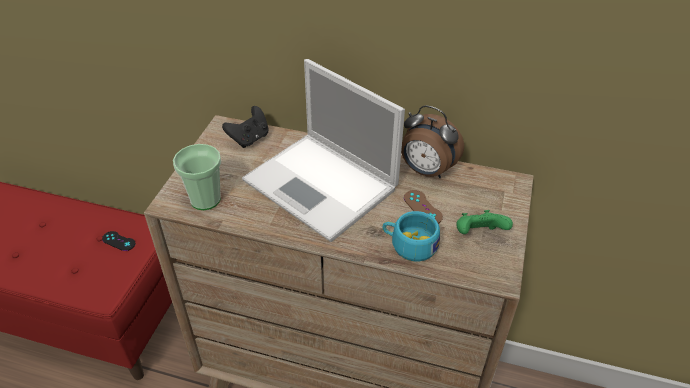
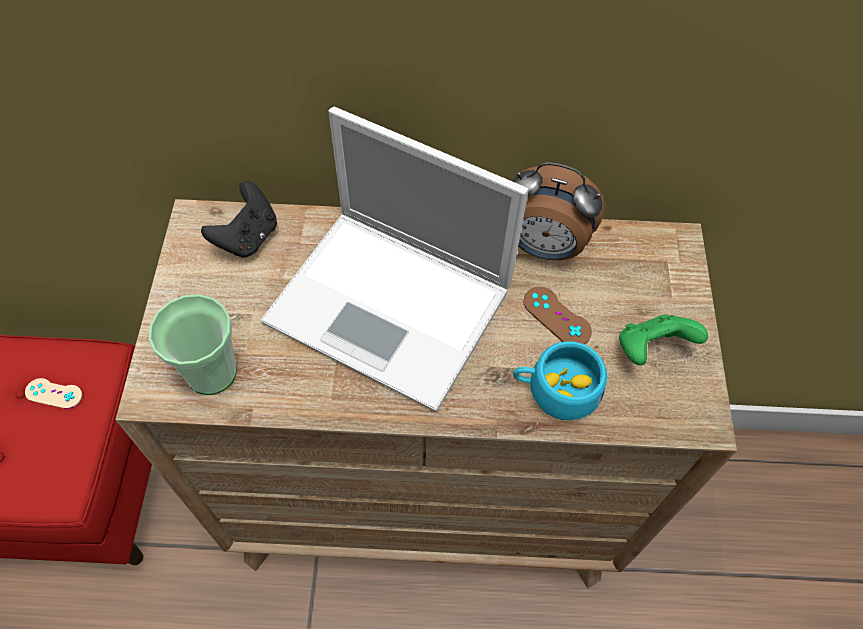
camera: 15 degrees left, 15 degrees up
(118, 241) = (54, 393): black game controller -> beige game controller

